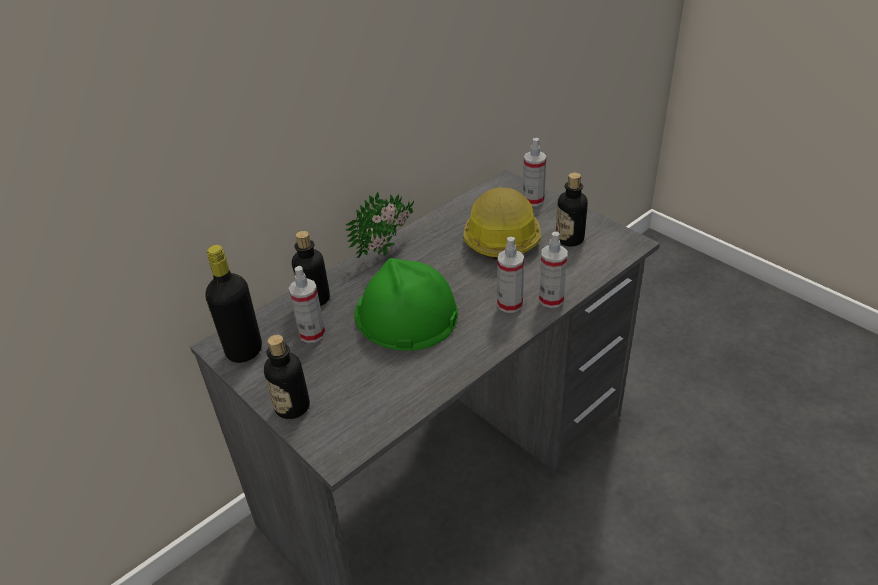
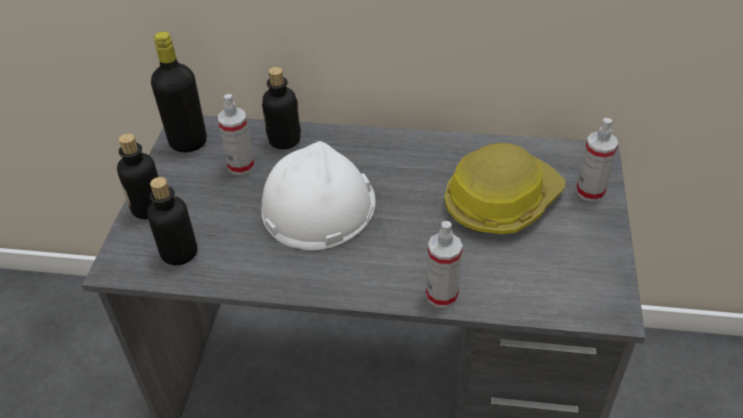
camera: 50 degrees right, 5 degrees up
(388, 249) = (394, 141): potted plant -> none
(406, 314) = (318, 205): green hard hat -> white hard hat
(509, 304) = (402, 267): spray bottle -> none
(569, 239) = (557, 256): bottle -> bottle (179, 253)

